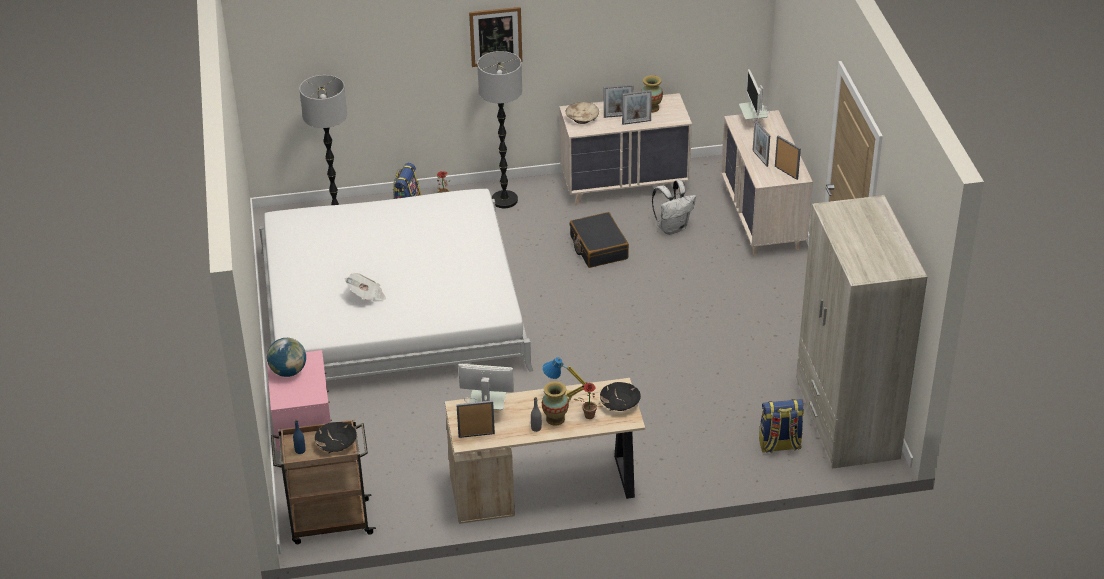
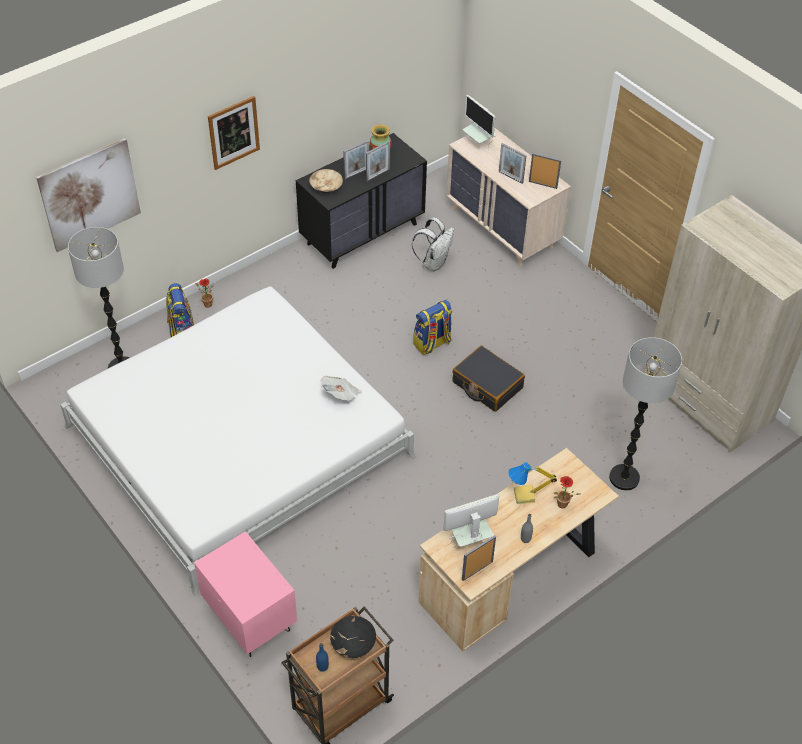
camera: 30 degrees left, 10 degrees up
(288, 371) = (229, 570): globe -> none
(342, 49) = (90, 195): none -> picture
(366, 296) = (239, 448): newspaper -> newspaper (341, 395)
(504, 200) = (265, 286): floor lamp -> floor lamp (624, 478)
(555, 419) = (535, 521): vase -> none
(598, 248) = (384, 306): black suitcase -> black suitcase (487, 385)
(620, 403) = (578, 479): black bowl -> none
(624, 185) = (363, 233): beige dresser -> black dresser
(779, 445) = (673, 447): backpack -> backpack (432, 343)

